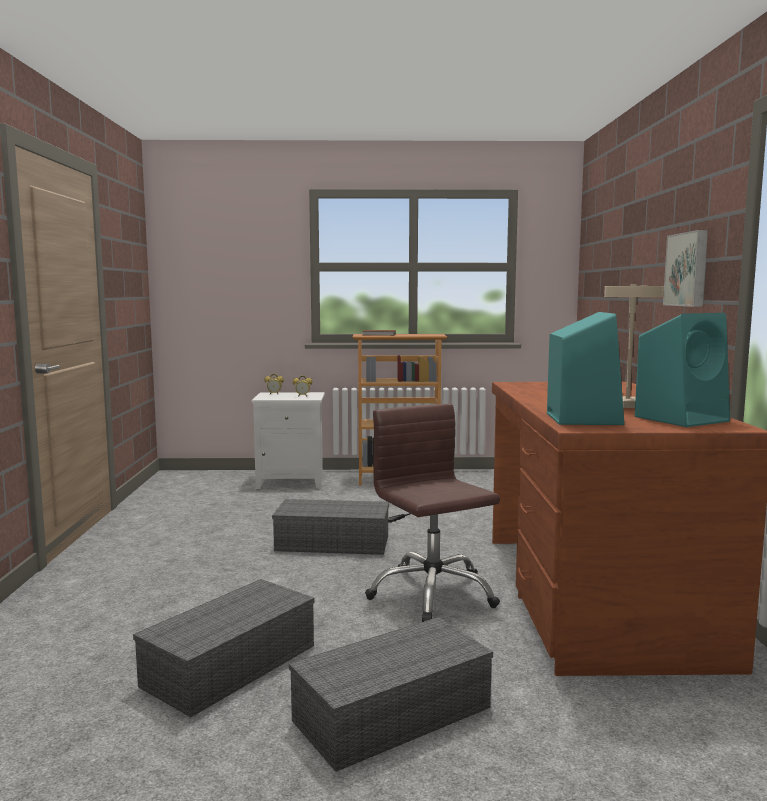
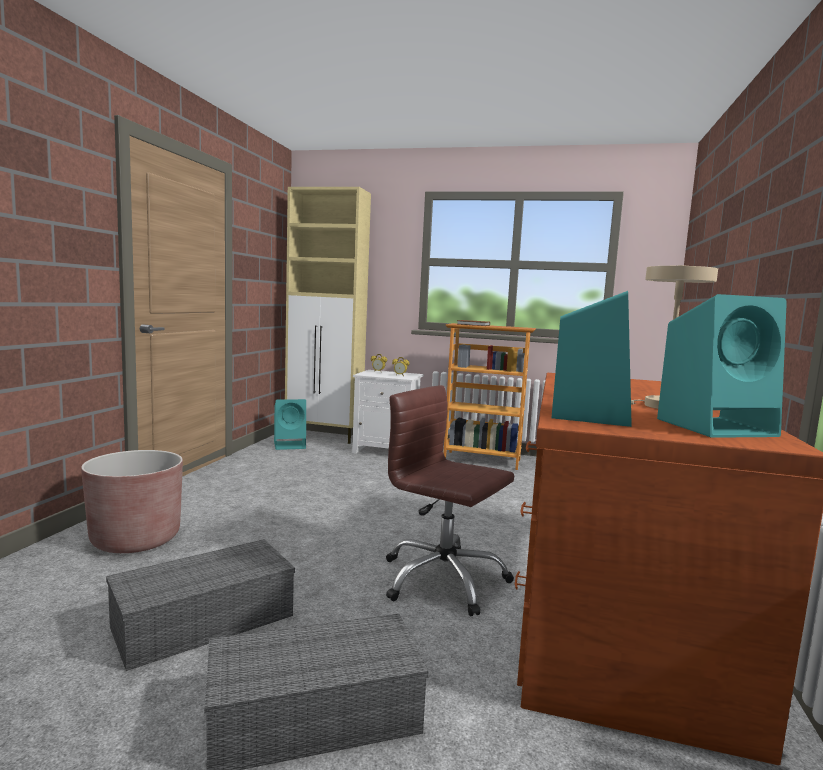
camera: 15 degrees right, 0 degrees up
(86, 607) = (136, 539): none -> brown planter
(178, 488) = (290, 445): none -> turquoise speaker
(210, 475) = (324, 437): none -> beige cabinet
(334, 542) = (385, 512): grey storage box -> none
(432, 593) = (443, 580): brown office chair -> brown office chair turned 45 degrees counterclockwise
(688, 269) = (774, 260): picture -> none

